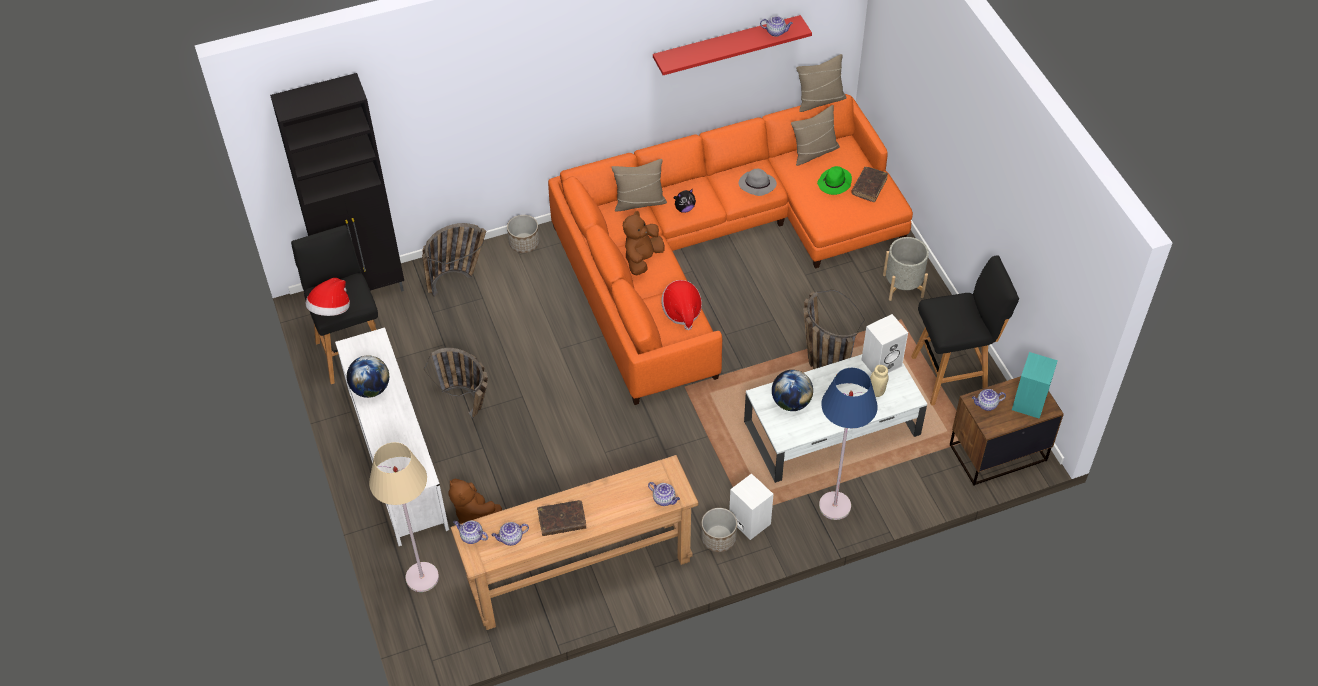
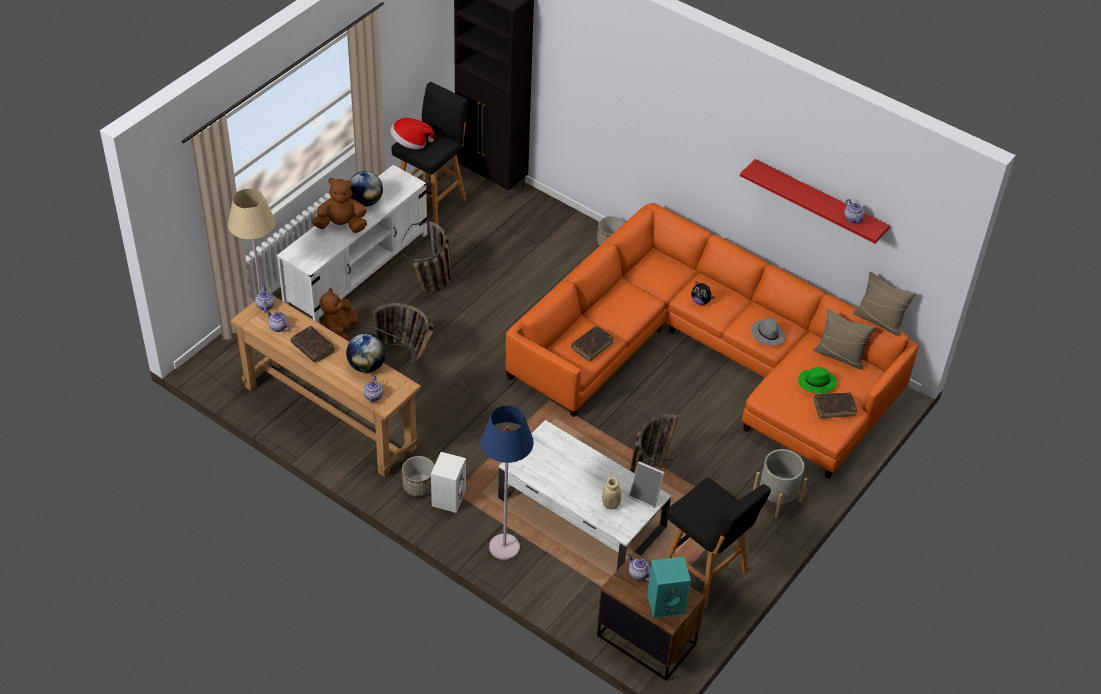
camera: 55 degrees right, 5 degrees down
(457, 278) = (544, 222): basket -> basket (407, 357)
(639, 202) = (683, 272): beige pillow -> none
(642, 259) = (626, 299): brown plush toy -> brown plush toy (341, 225)
(682, 311) = (592, 346): hat -> brown book
(791, 402) = (555, 453): globe -> globe (366, 366)
(882, 362) = (646, 495): white speaker -> picture frame

